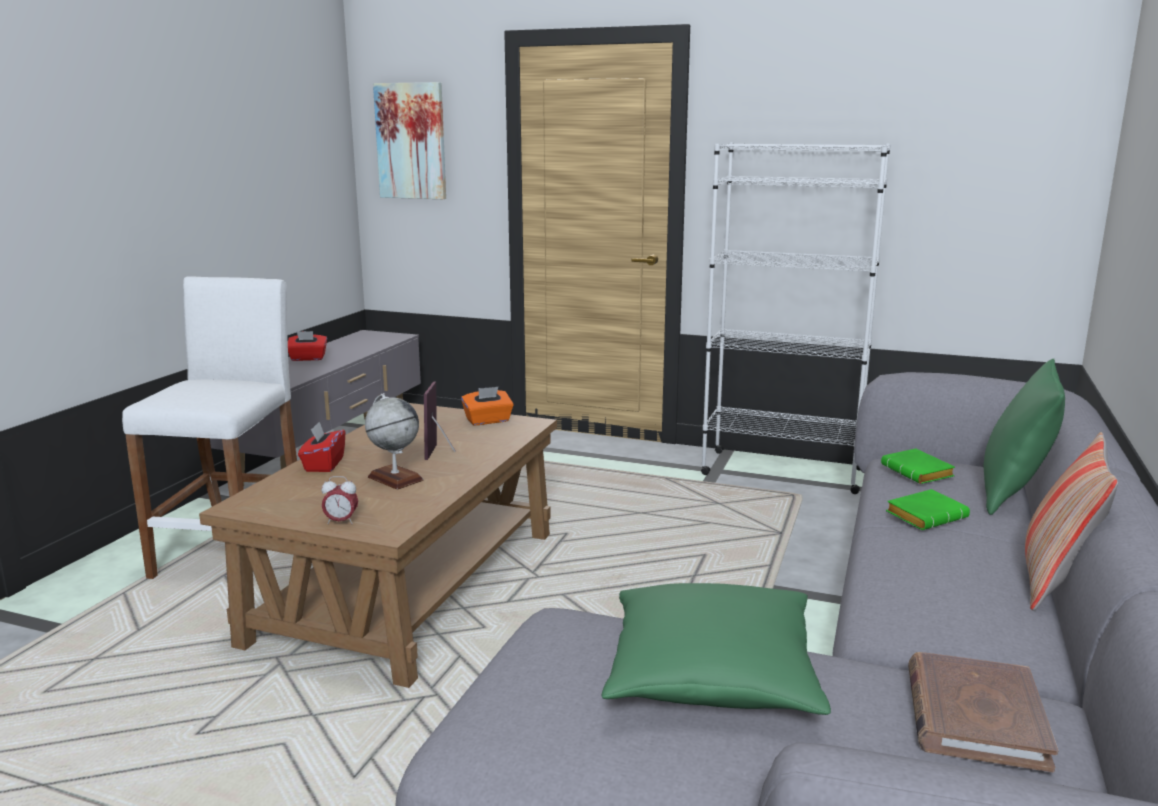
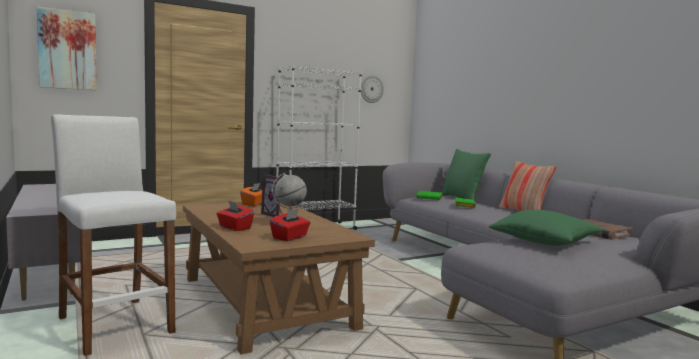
camera: 50 degrees left, 10 degrees down
(308, 358) = (38, 197): red tissue box -> red tissue box (290, 237)
(341, 522) = (323, 239): alarm clock -> none
(974, 174) = (371, 89): none -> wall clock

